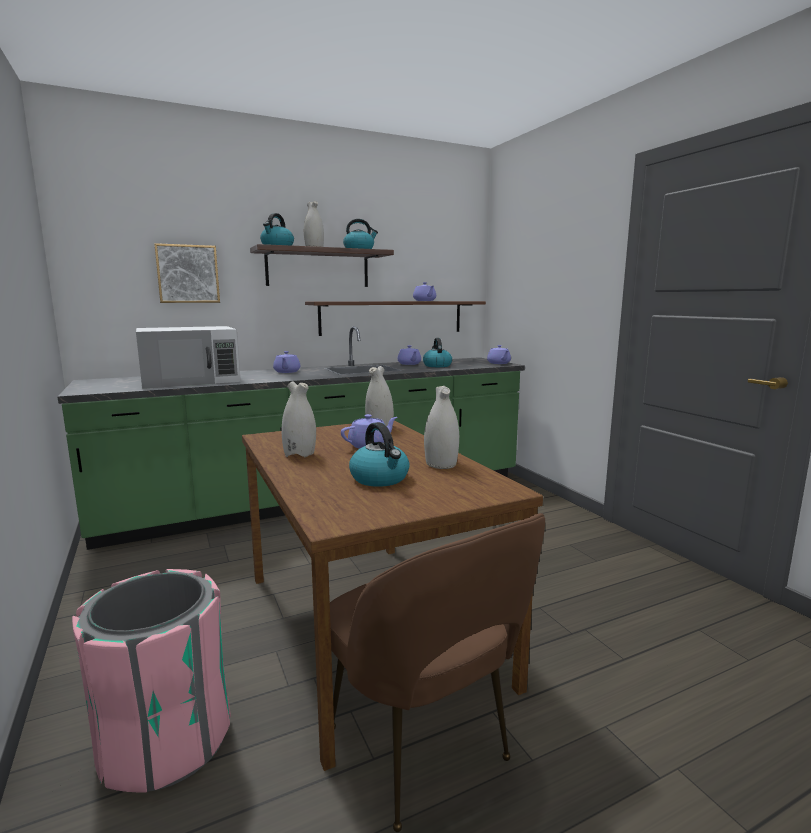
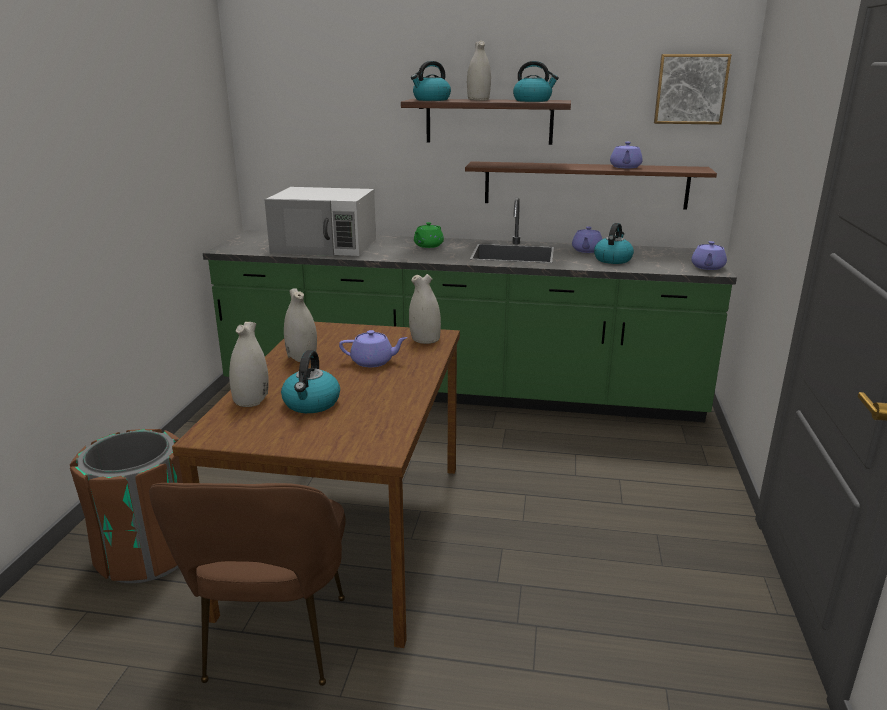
camera: 35 degrees right, 10 degrees up
(165, 741) = (147, 554): pink trash can -> brown trash can
(187, 274) = (347, 129): picture -> picture (690, 89)
(287, 372) = (428, 246): purple teapot -> green teapot
(441, 464) = (388, 403): white vase -> white vase (251, 399)

